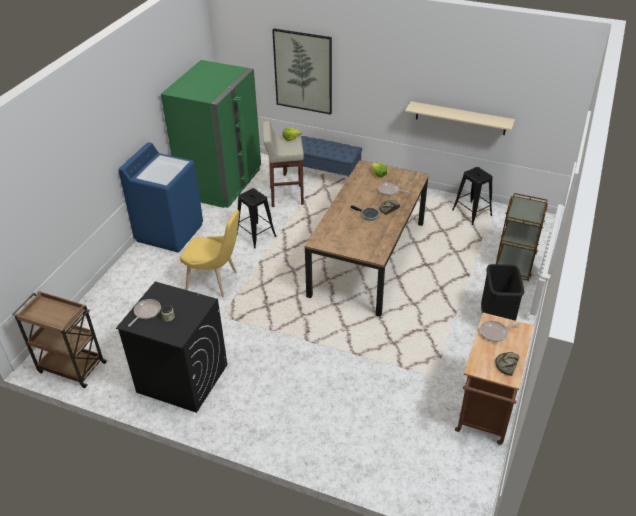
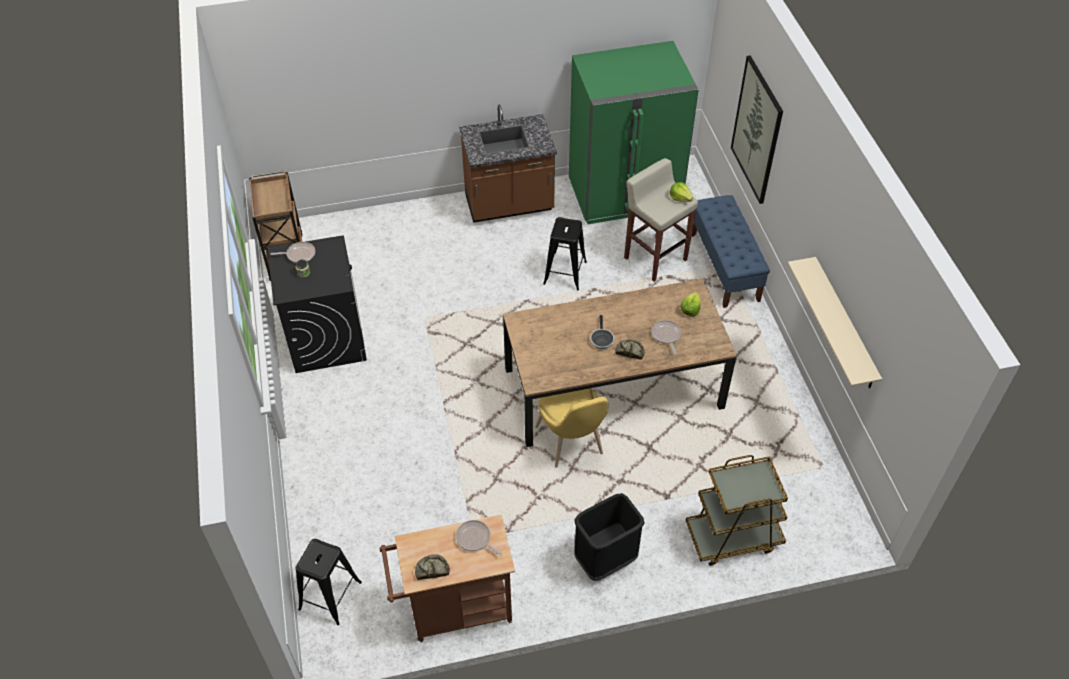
camera: 55 degrees right, 10 degrees up
(170, 232) = (509, 205): blue washing machine -> brown counter
(215, 282) = (468, 284): yellow chair -> yellow chair (571, 444)
(471, 213) = (794, 448): black stool -> black stool (330, 595)

